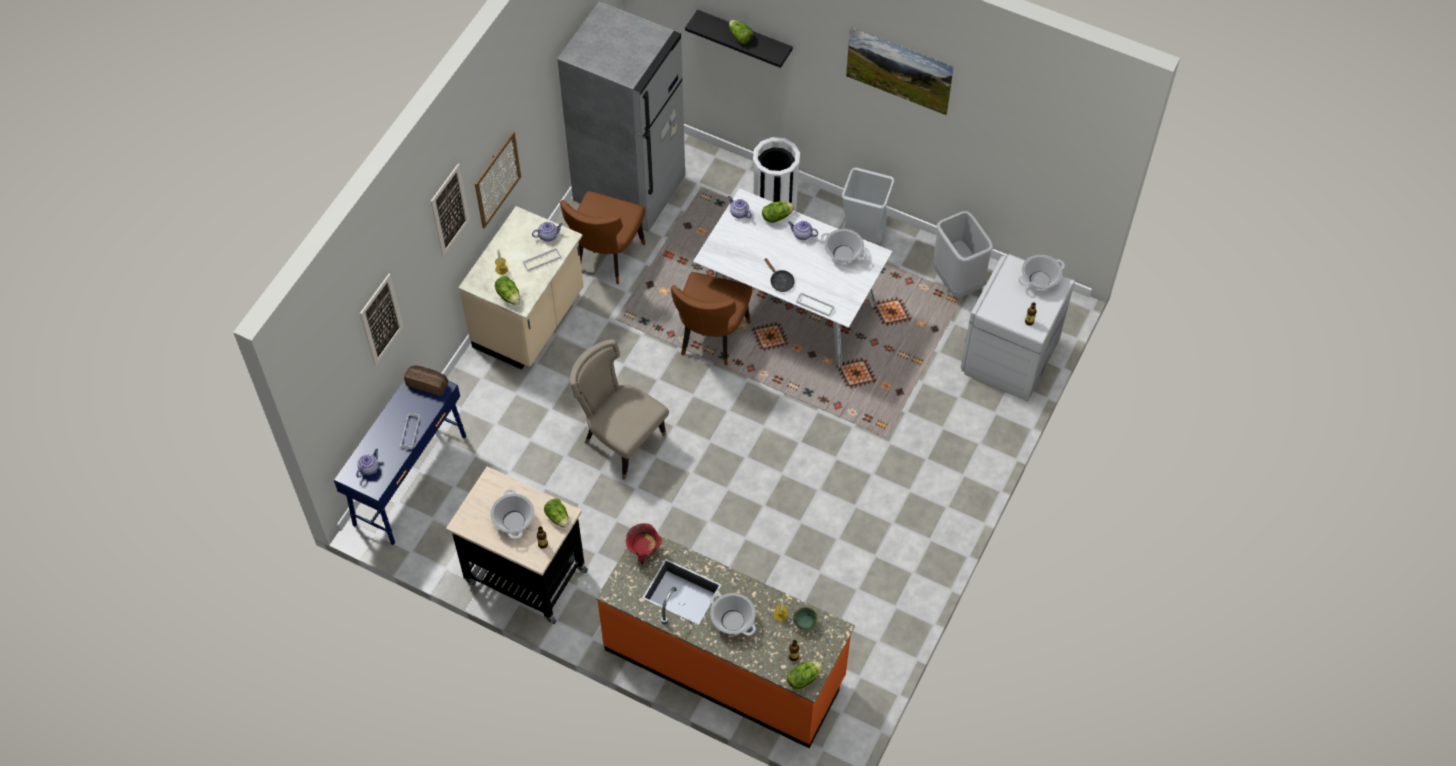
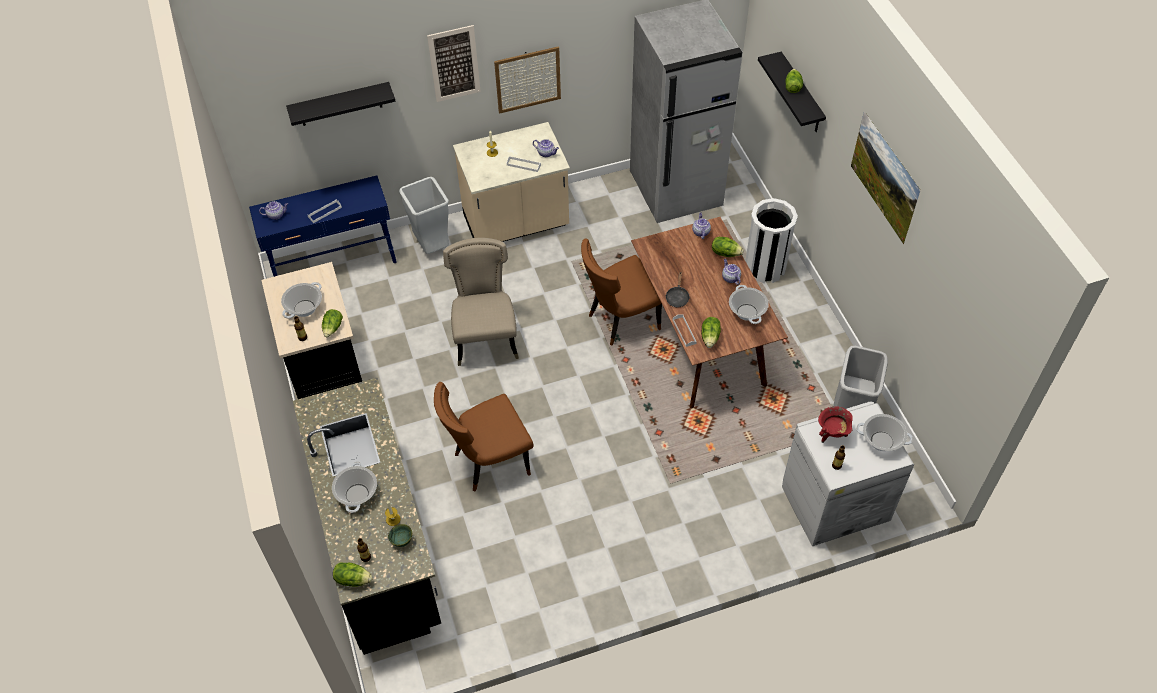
camera: 45 degrees right, 5 degrees down
(381, 319) = (340, 104): picture -> black shelf
(428, 383) = (371, 191): bread -> none
(509, 295) = (477, 171): lettuce -> lettuce (710, 337)
(605, 258) = (609, 219): brown chair -> brown chair (488, 462)
(643, 550) = (359, 395): red cooking pot -> red cooking pot (832, 433)
(725, 663) = (379, 542): orange counter -> black counter
(789, 307) = (699, 340): white dining table -> brown dining table
(864, 236) = (810, 332): grey trash can -> grey trash can (432, 246)

